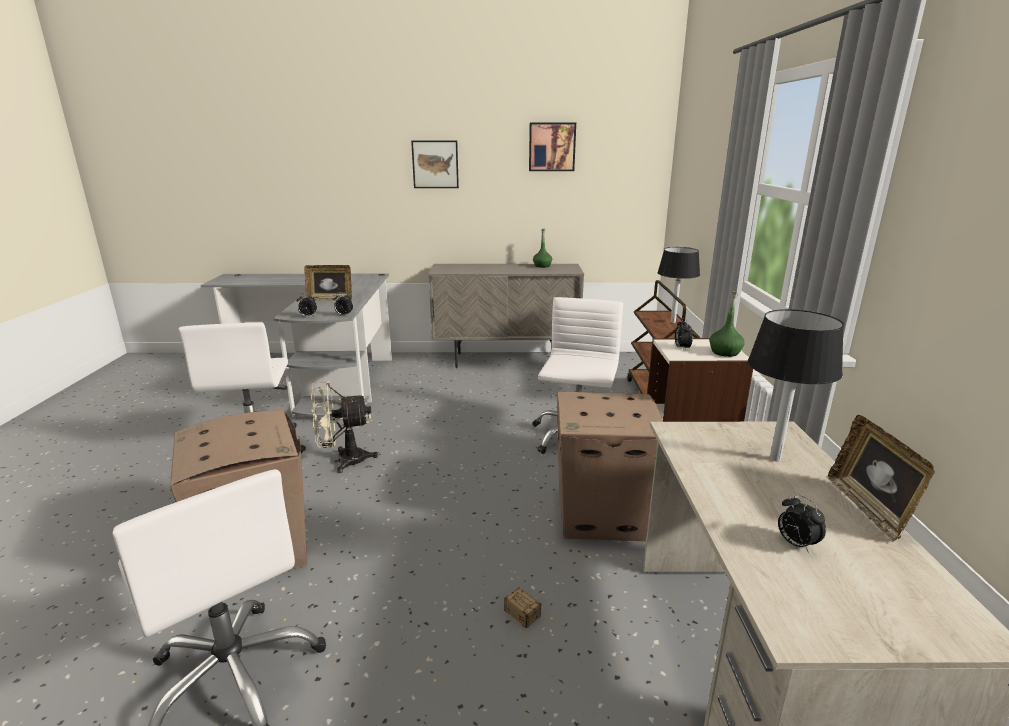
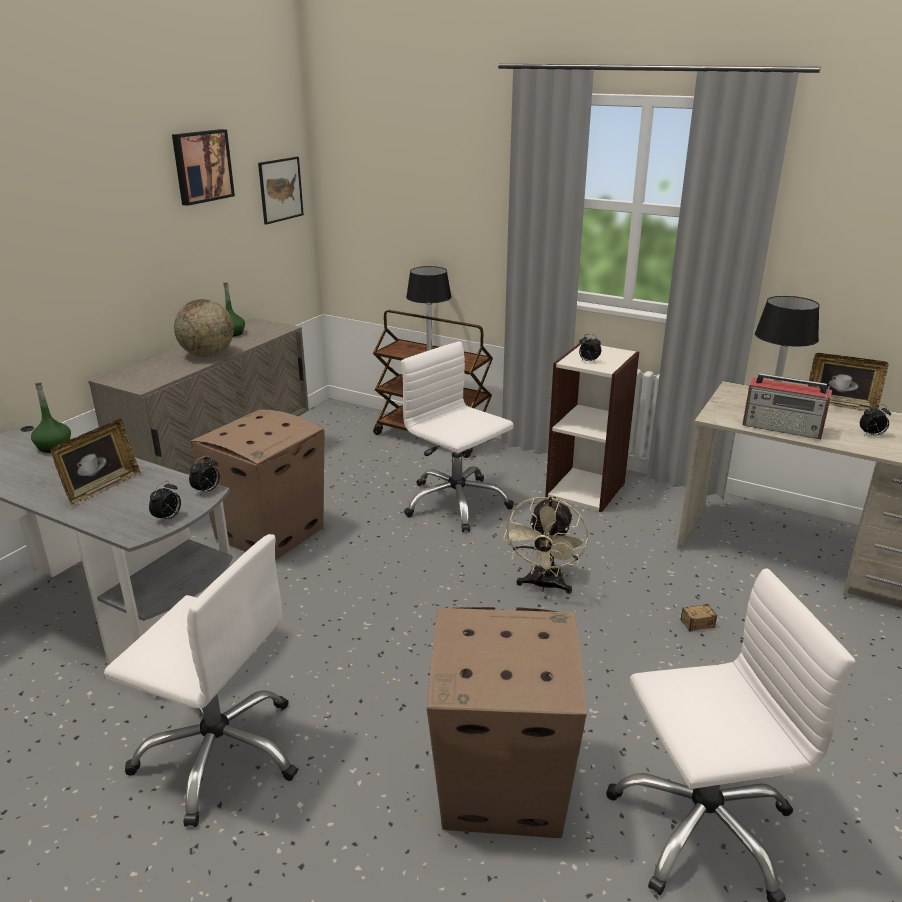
camera: 60 degrees left, 5 degrees up
(343, 460) = (346, 671): beige fan -> beige fan (544, 585)
(435, 164) = (60, 218): picture -> picture (280, 190)
(501, 270) = (208, 355): none -> globe
(601, 515) = (594, 539): cardboard box -> cardboard box (271, 533)
(708, 473) = (783, 428): none -> radio
(725, 352) = (613, 353): green bottle -> green bottle (54, 446)

